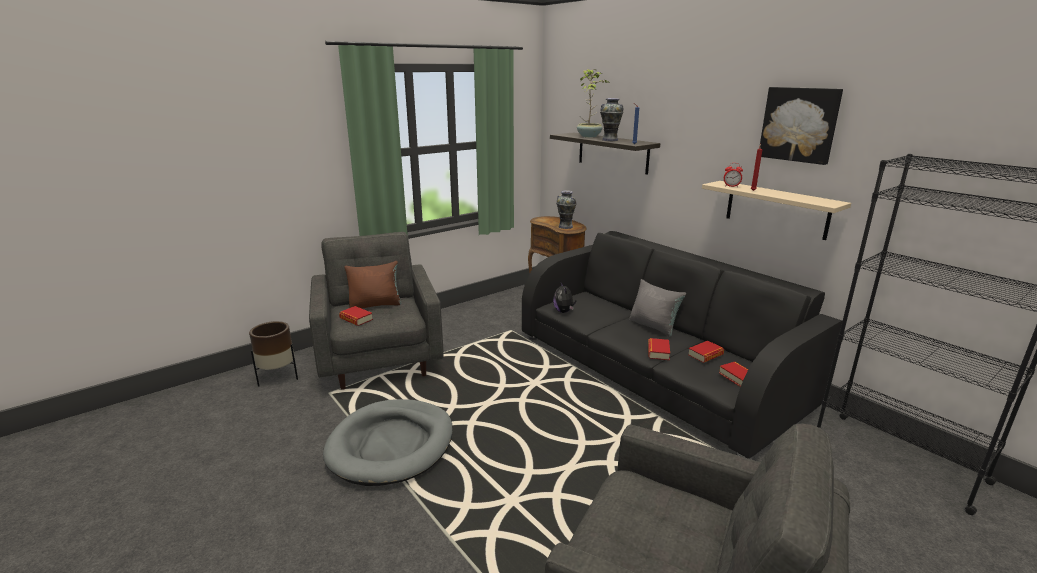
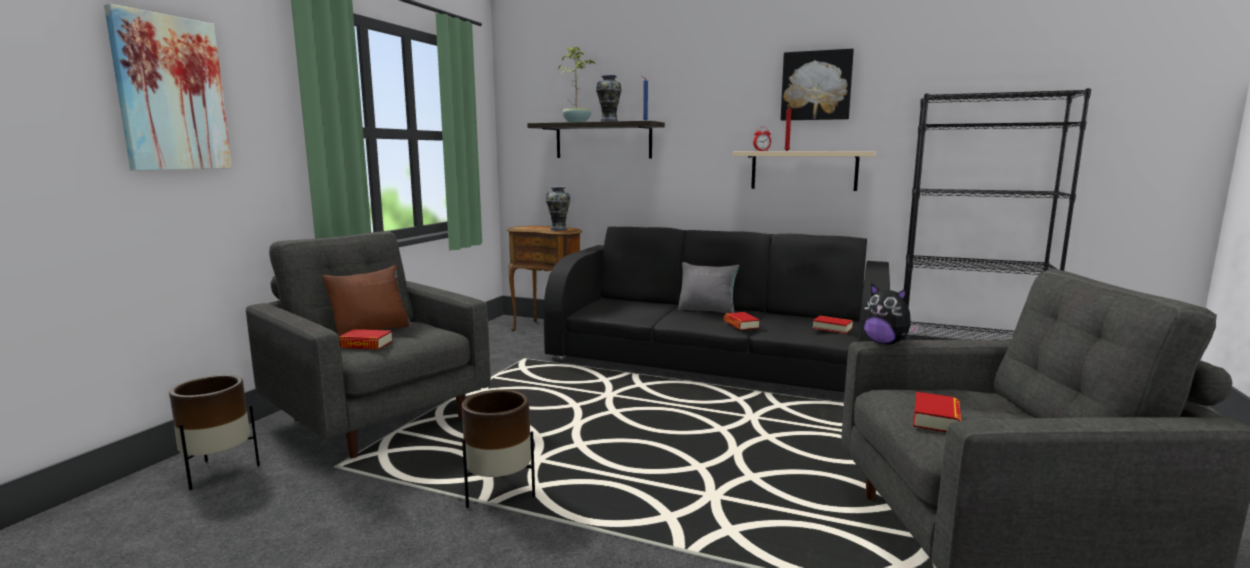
camera: 30 degrees left, 10 degrees down
(262, 146) = (170, 94): none -> picture
(391, 445) = (500, 492): grey dog bed -> brown planter
(564, 311) = (602, 314): plush toy -> plush toy (885, 343)
(705, 355) = (782, 320): book -> book (936, 419)

